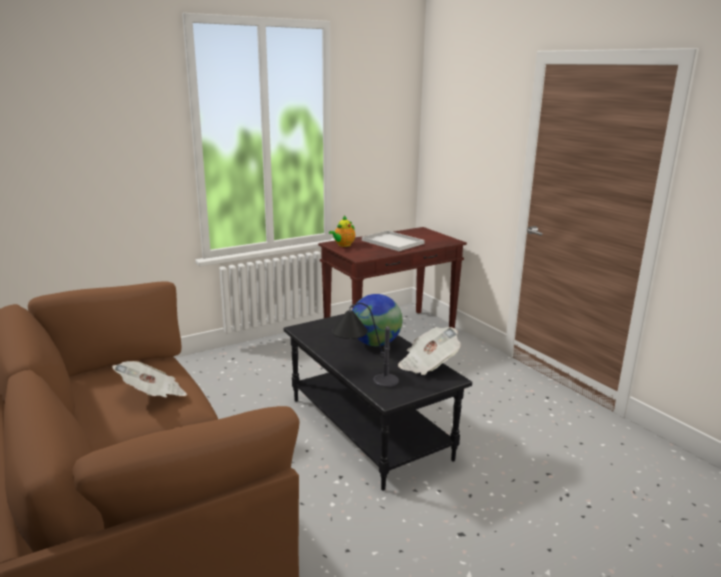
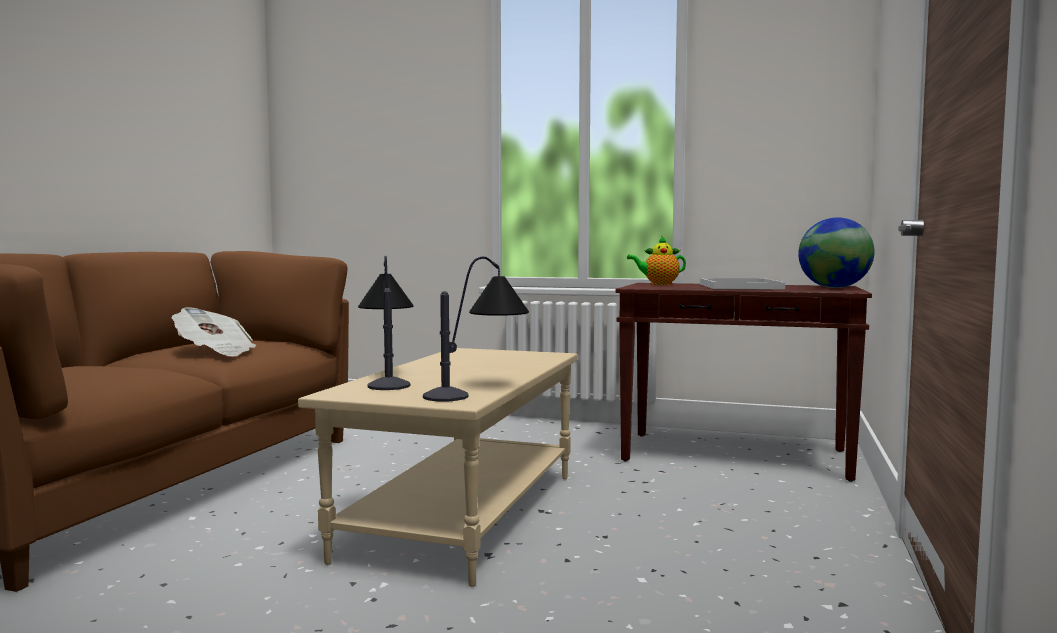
camera: 50 degrees right, 15 degrees down
(366, 428) = (462, 514): black coffee table -> beige coffee table
(375, 343) = (491, 369): globe -> globe (834, 288)
(427, 365) = (480, 390): newspaper -> table lamp

